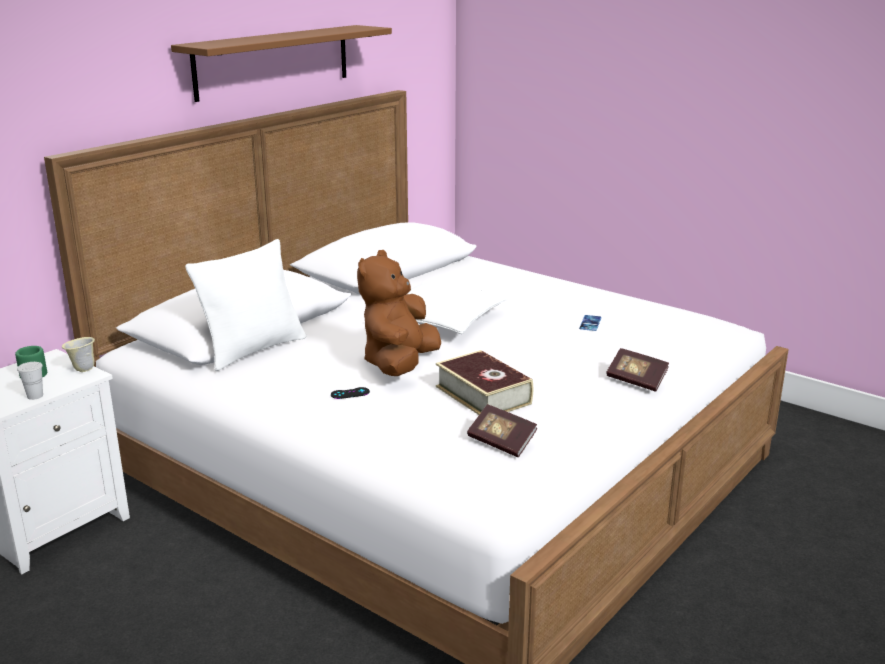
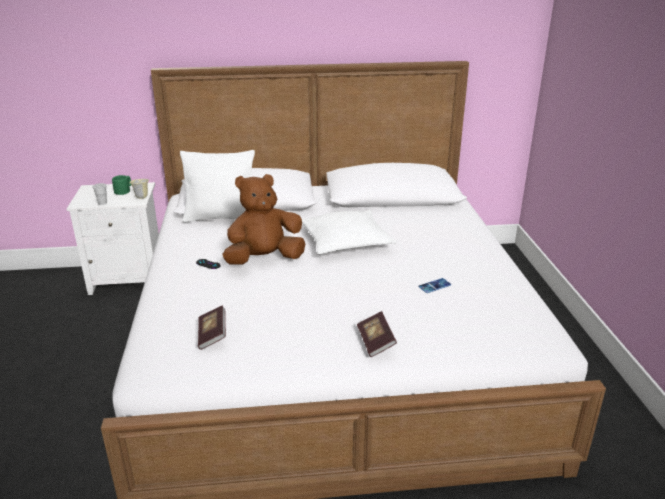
camera: 45 degrees right, 5 degrees up
(273, 61) = (341, 26): brown shelf -> none
(483, 395) = (265, 300): book -> none

